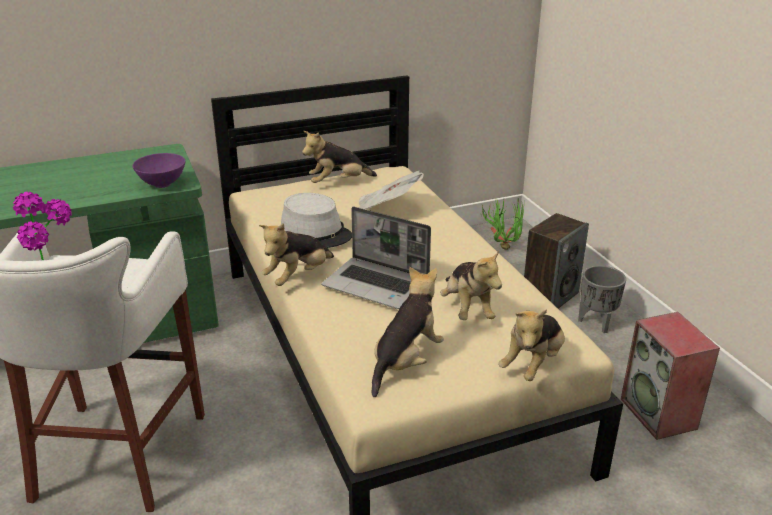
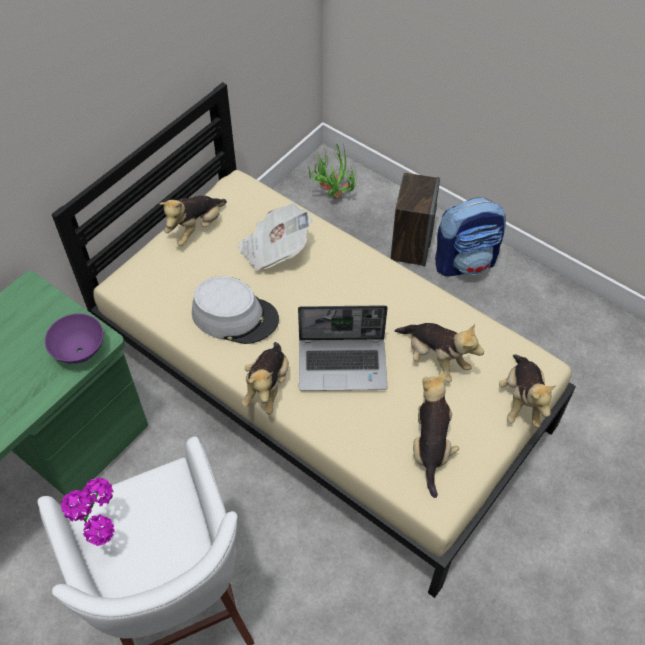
camera: 30 degrees left, 25 degrees up
(597, 322) = (465, 262): grey planter -> backpack
(659, 414) = (560, 344): speaker -> none

